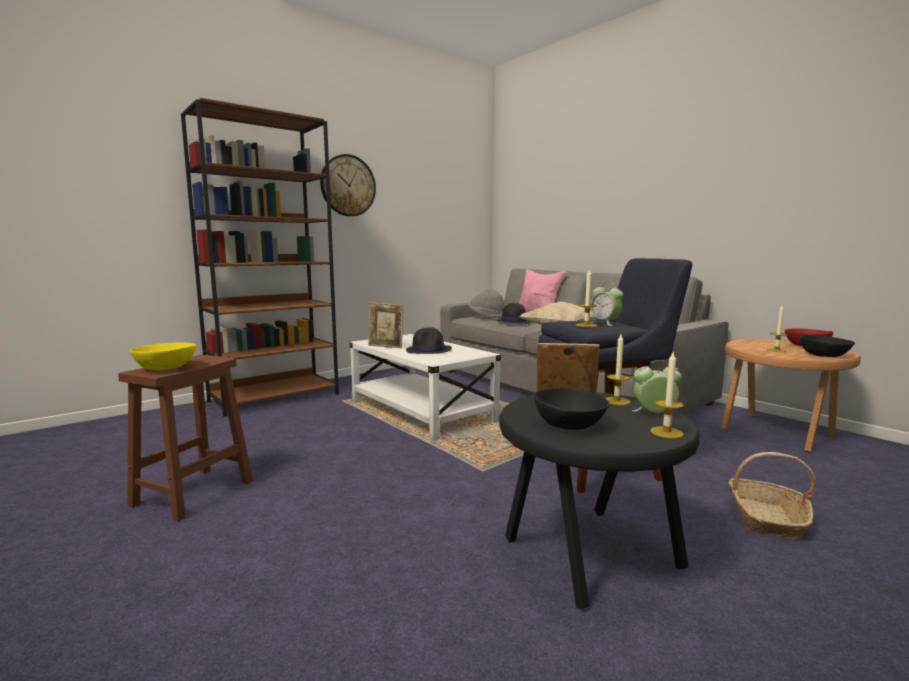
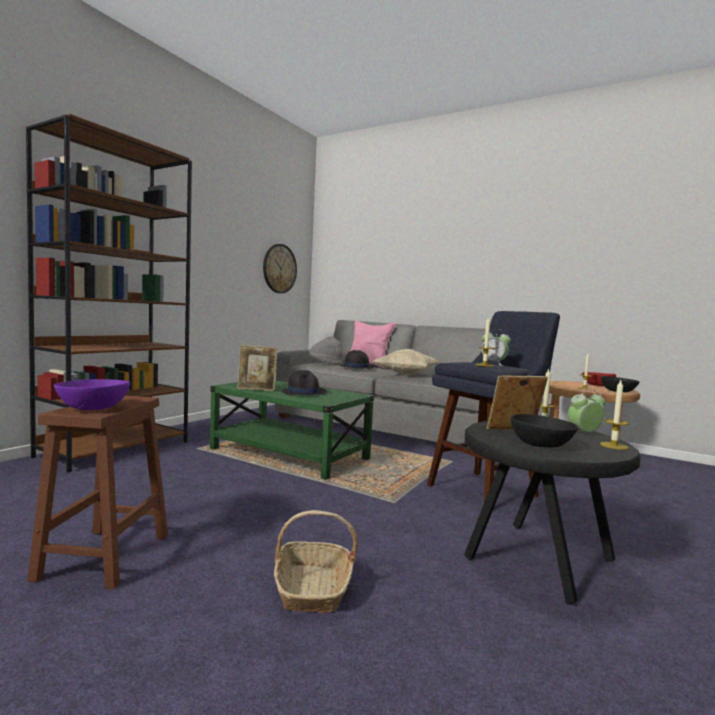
camera: 20 degrees left, 5 degrees down
(165, 368) = (92, 408): yellow bowl -> purple bowl
(348, 185) = (191, 228): wall clock -> wall clock (279, 268)
(421, 411) = (289, 454): white coffee table -> green coffee table
(766, 518) = (629, 517): basket -> basket (312, 588)

